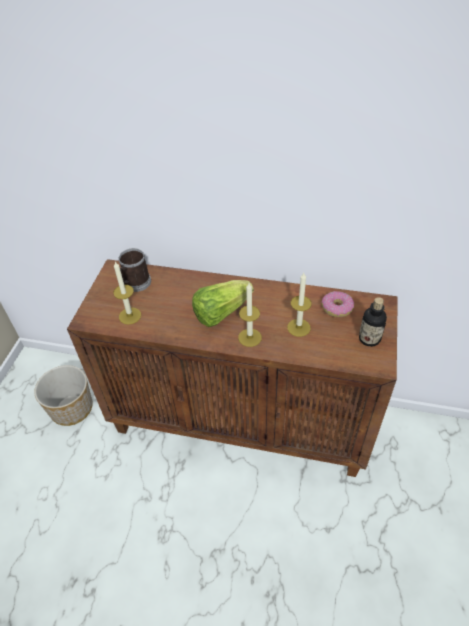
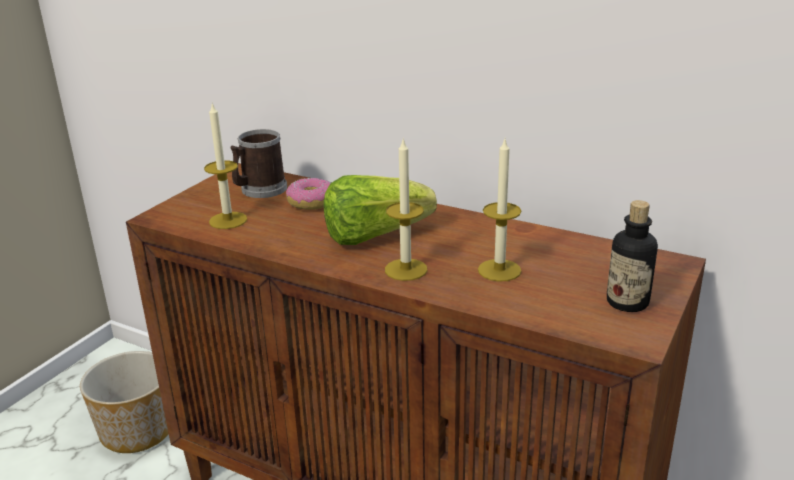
camera: 15 degrees right, 20 degrees down
(337, 308) = (582, 257): donut -> donut (312, 202)

